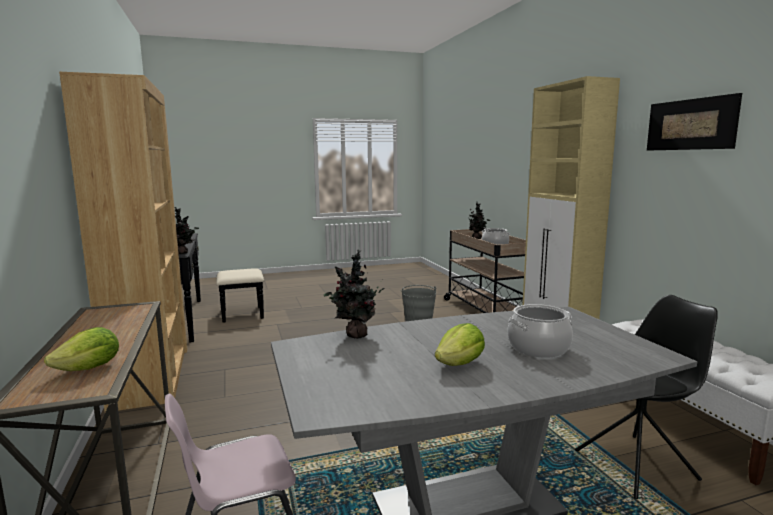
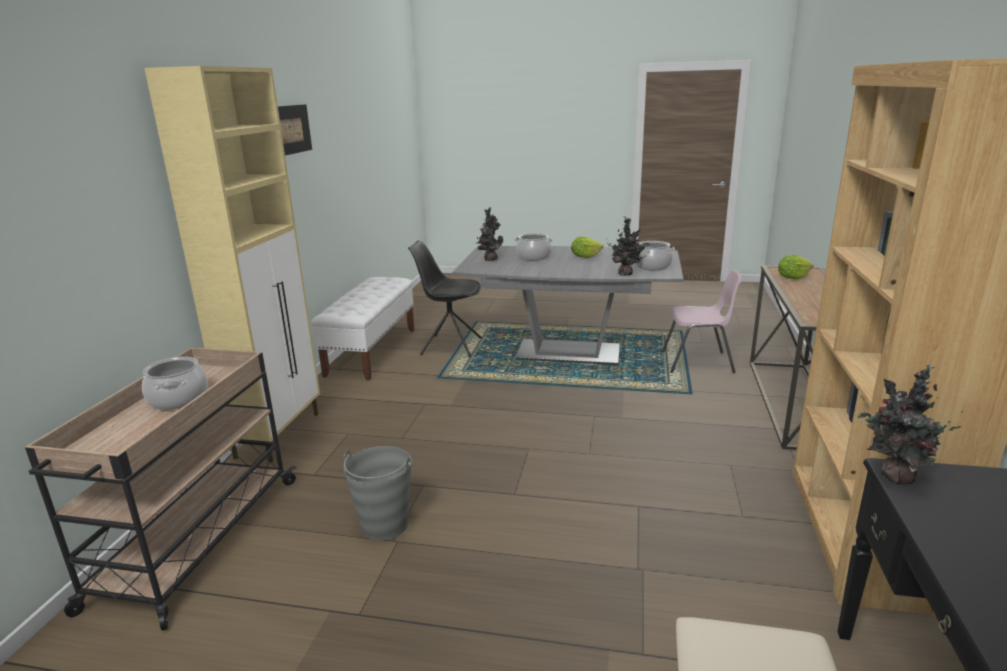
camera: 150 degrees left, 10 degrees up
(326, 359) = (652, 266): none -> cooking pot
(477, 239) = (93, 449): potted plant -> potted plant (489, 259)

